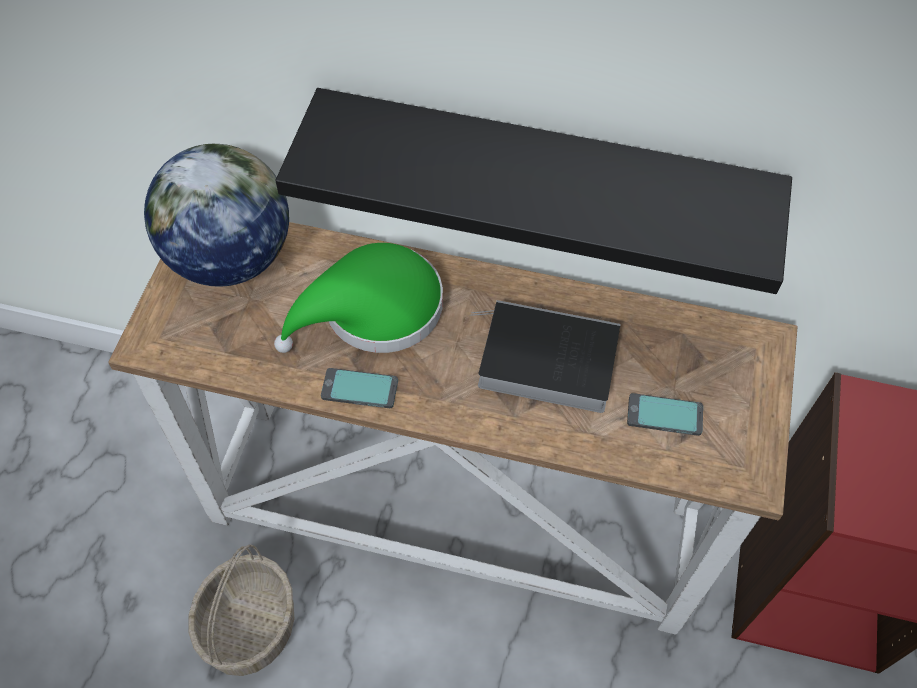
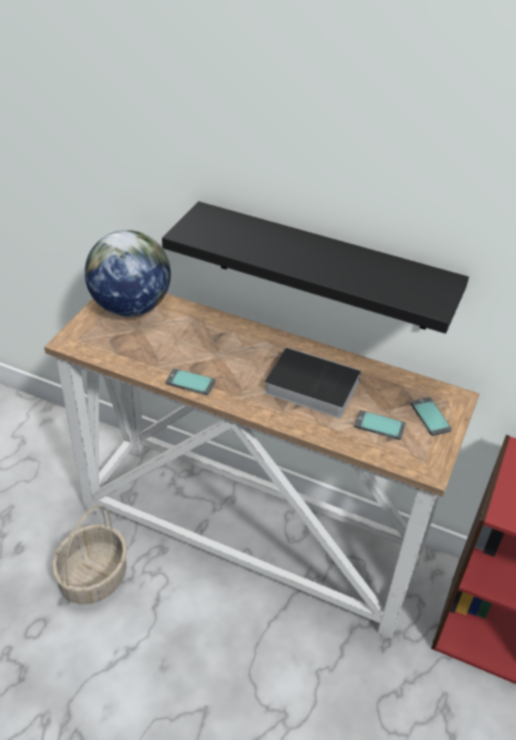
camera: 10 degrees right, 15 degrees down
(373, 311) = (209, 345): green hat -> none
(735, 384) = (430, 417): none -> phone

